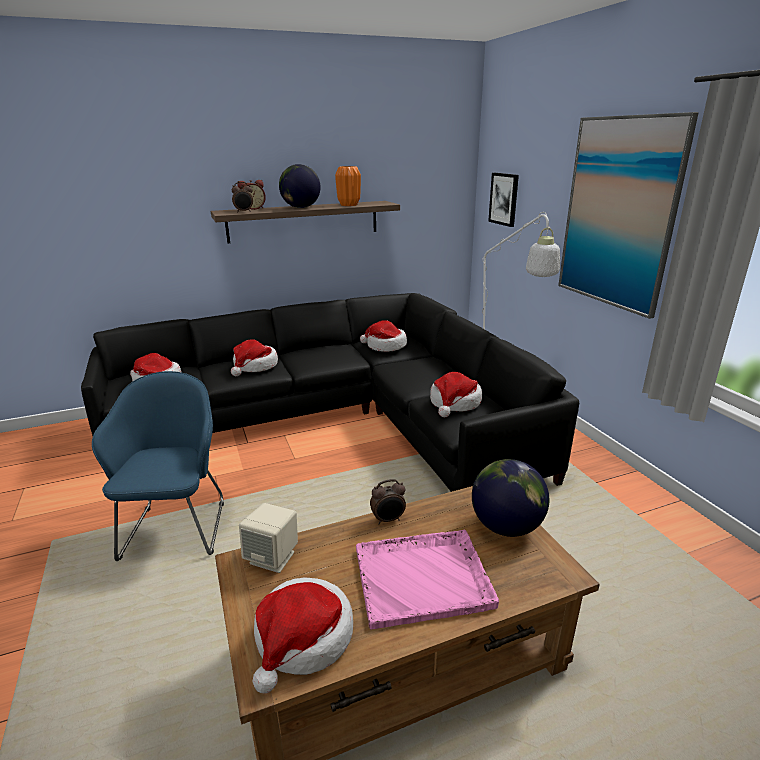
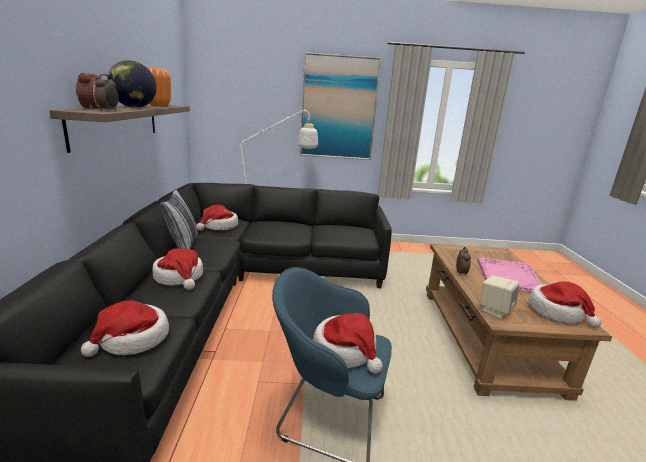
camera: 70 degrees left, 5 degrees down
(321, 348) = (183, 245): none -> pillow
(454, 403) = (338, 231): hat -> hat (346, 351)
(504, 199) = (228, 103): picture -> none
(506, 526) = (470, 251): globe -> none

